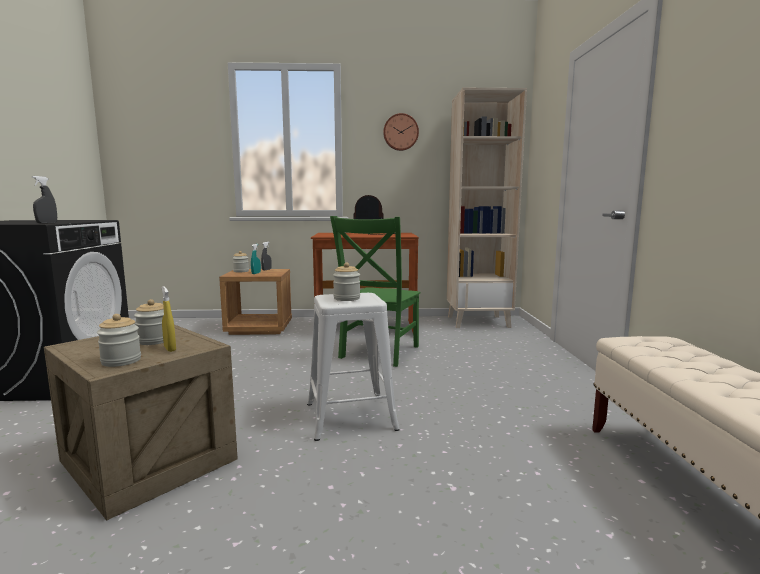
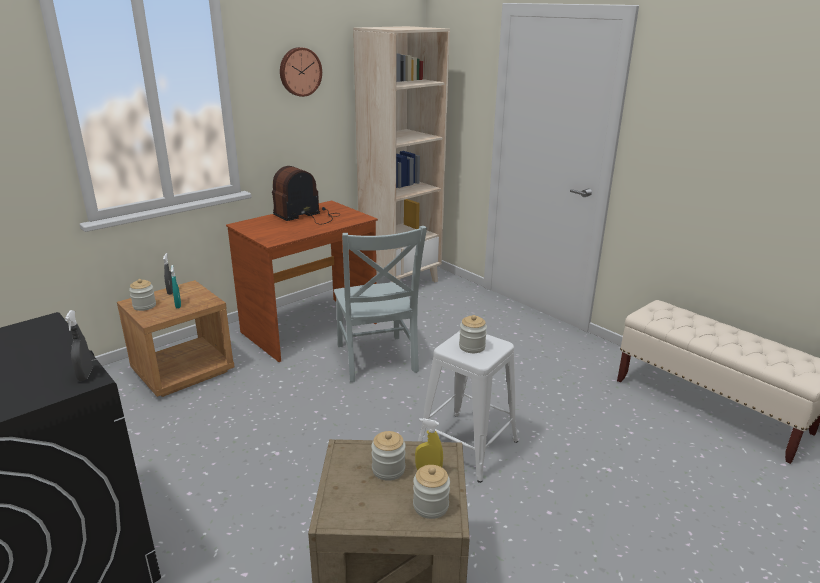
camera: 40 degrees left, 15 degrees up
(378, 353) = (376, 360): green chair -> grey chair

